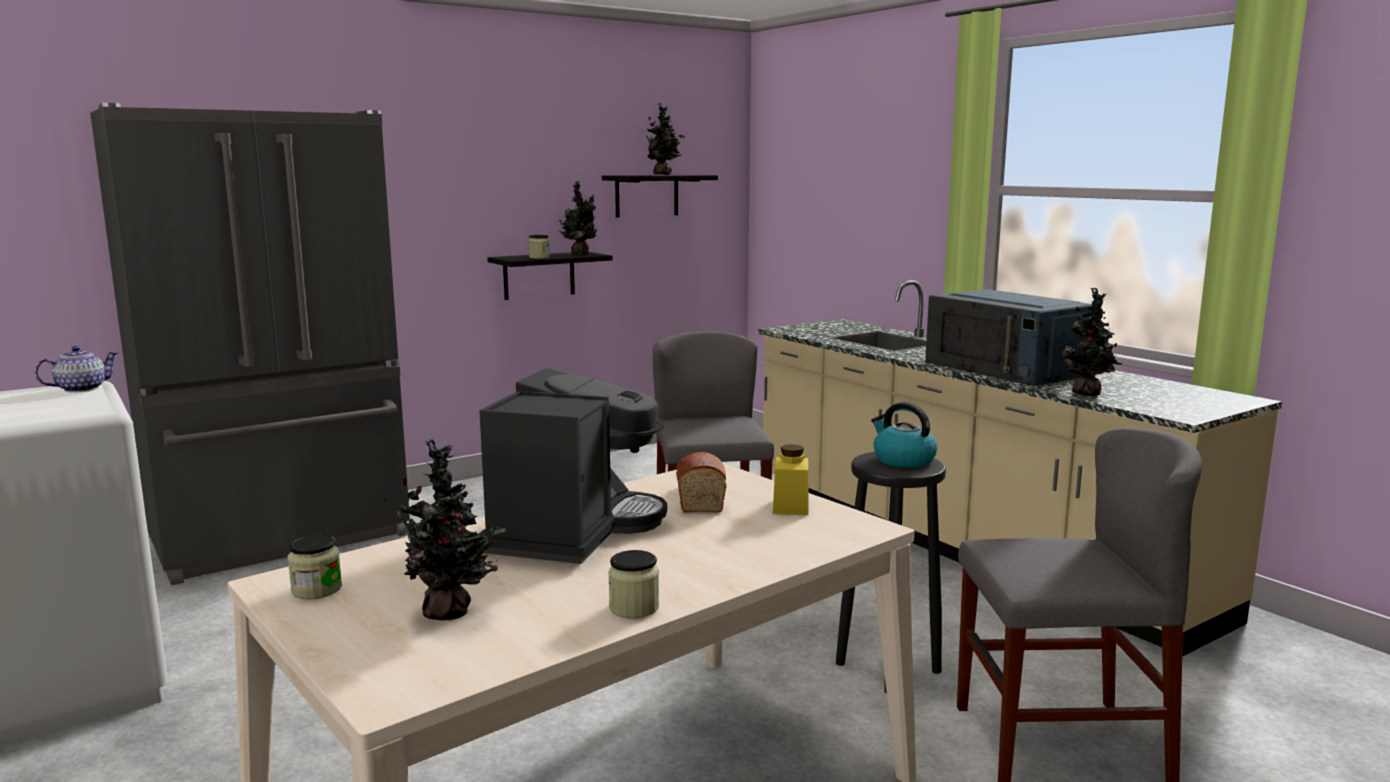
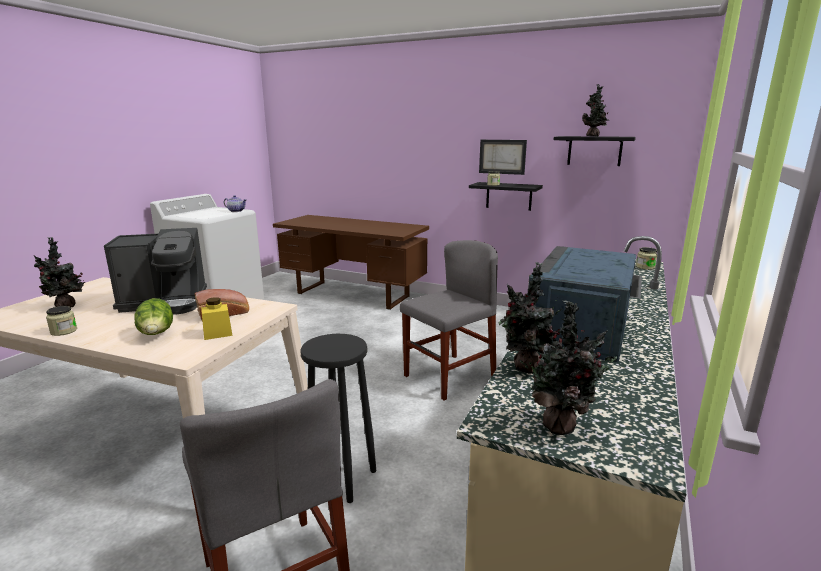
camera: 60 degrees right, 5 degrees up
(283, 539) = (353, 295): grey fridge -> brown desk
(316, 589) = (93, 287): jar -> jar (645, 267)
(522, 211) = (502, 156): none -> picture
(580, 253) = (527, 185): potted plant -> potted plant (561, 425)
(749, 541) = (157, 335): none -> lettuce
(902, 460) = (340, 346): kettle -> none

